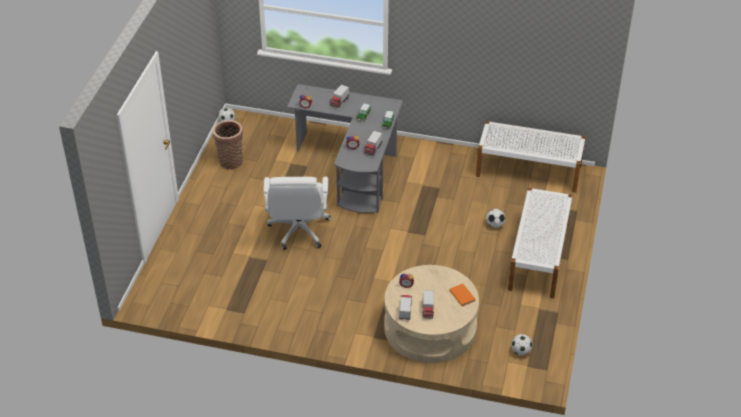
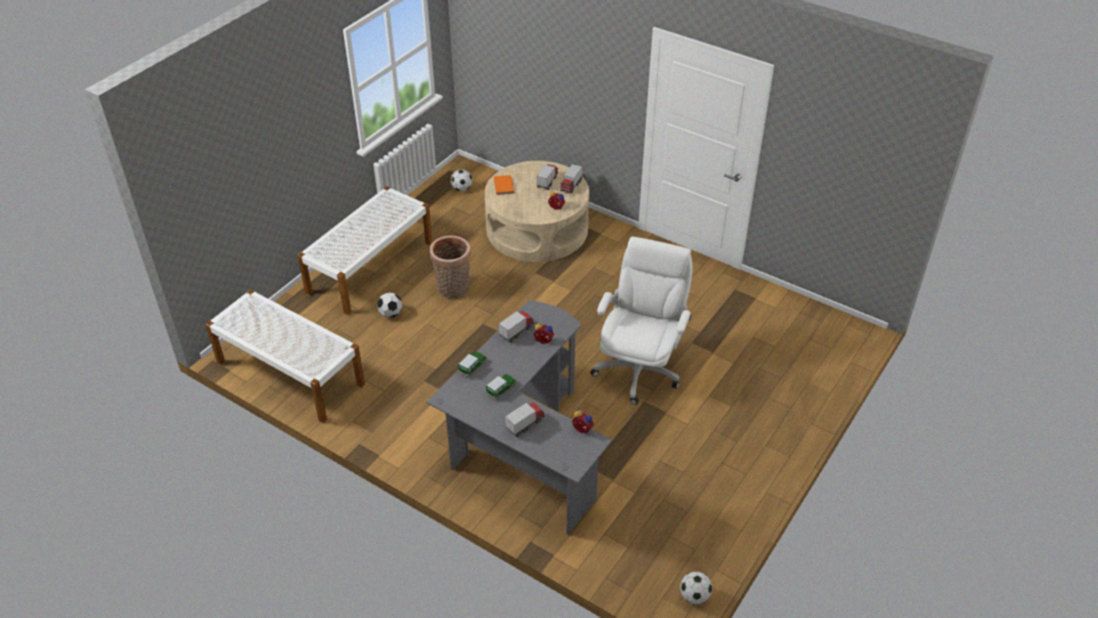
camera: 160 degrees left, 0 degrees up
(230, 161) = (705, 511): basket -> basket (453, 290)

